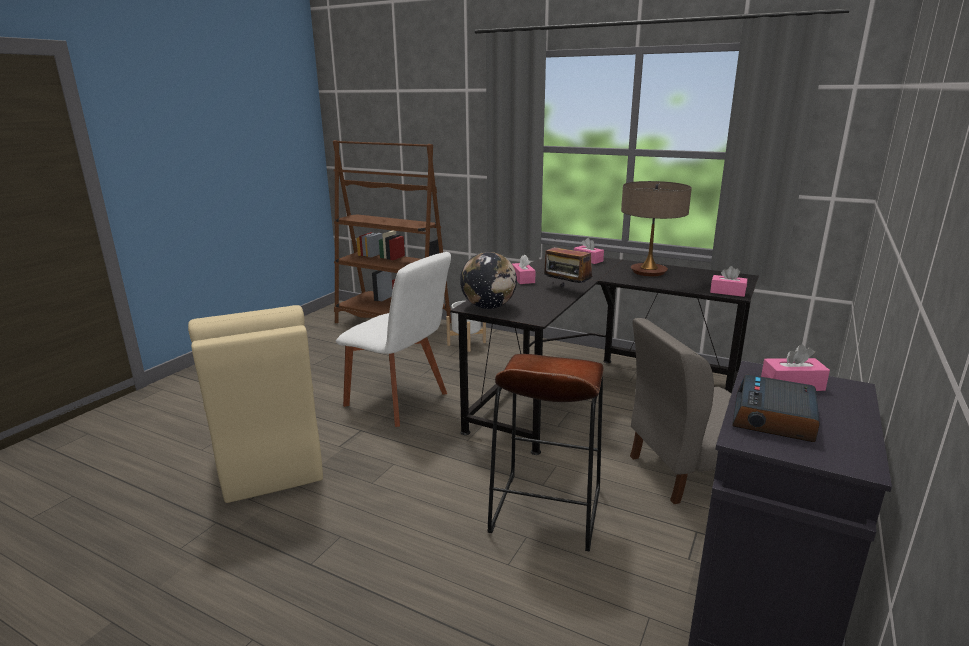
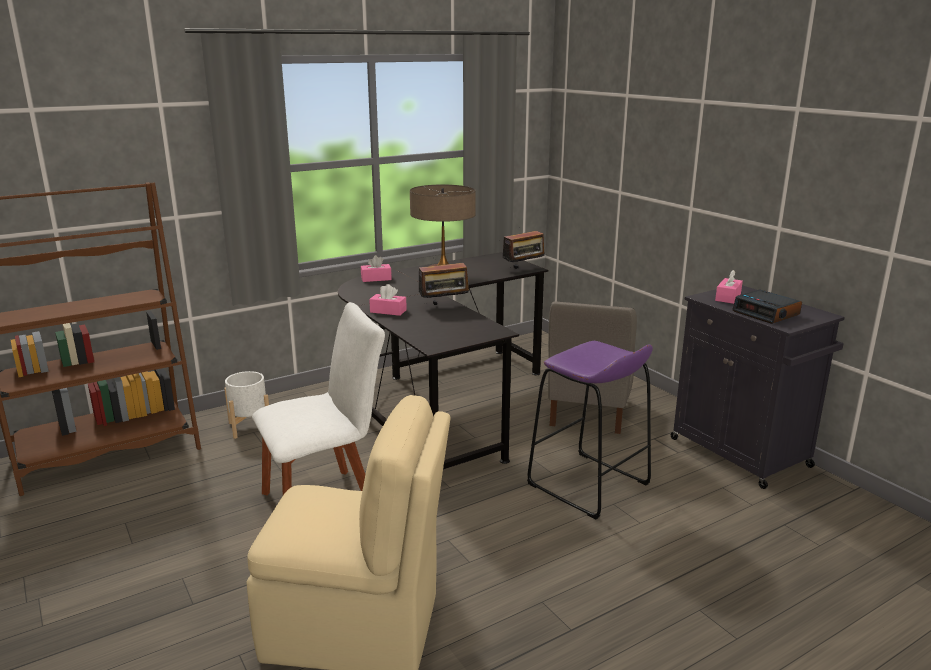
camera: 60 degrees left, 0 degrees up
(488, 307) = (444, 340): globe -> none
(545, 510) = (588, 484): brown stool -> purple stool
(727, 292) = (524, 268): pink tissue box -> radio

